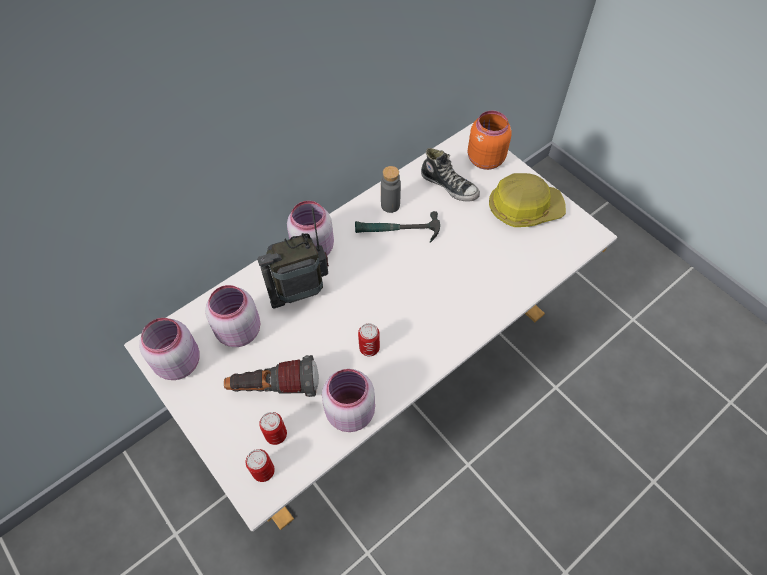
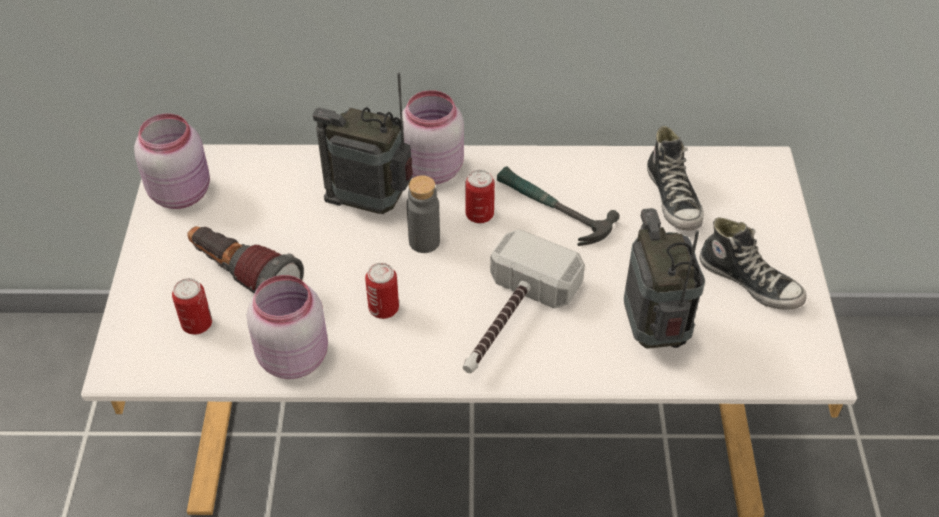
camera: 40 degrees right, 10 degrees down
(238, 330) = (268, 200): pink jar -> none
(263, 471) = (149, 349): can -> can (479, 215)
(390, 205) = (573, 177): grey bottle -> grey bottle (424, 241)
(438, 308) = (509, 321): none -> hammer
(484, 159) = (756, 195): orange jar -> none
(508, 265) = (654, 332): none -> radio
(524, 208) = (750, 282): hard hat -> shoe

